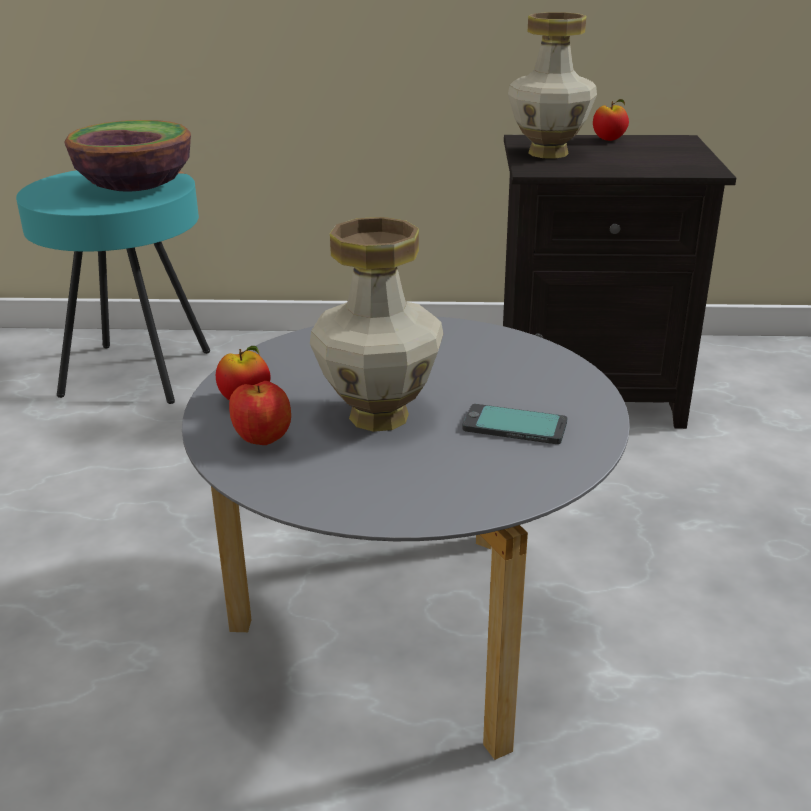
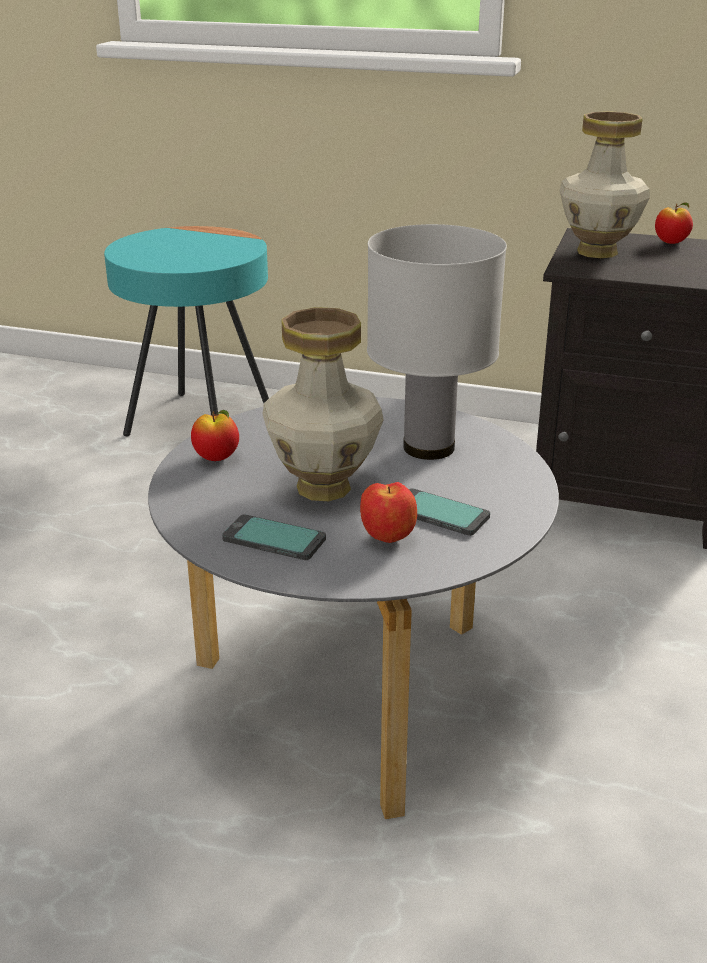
camera: 15 degrees right, 0 degrees up
(135, 188) = (210, 250): bowl -> none
(263, 441) = (214, 495): apple -> apple (388, 538)
(356, 480) = (274, 540): none -> phone
(465, 360) = (430, 447): none -> white table lamp

